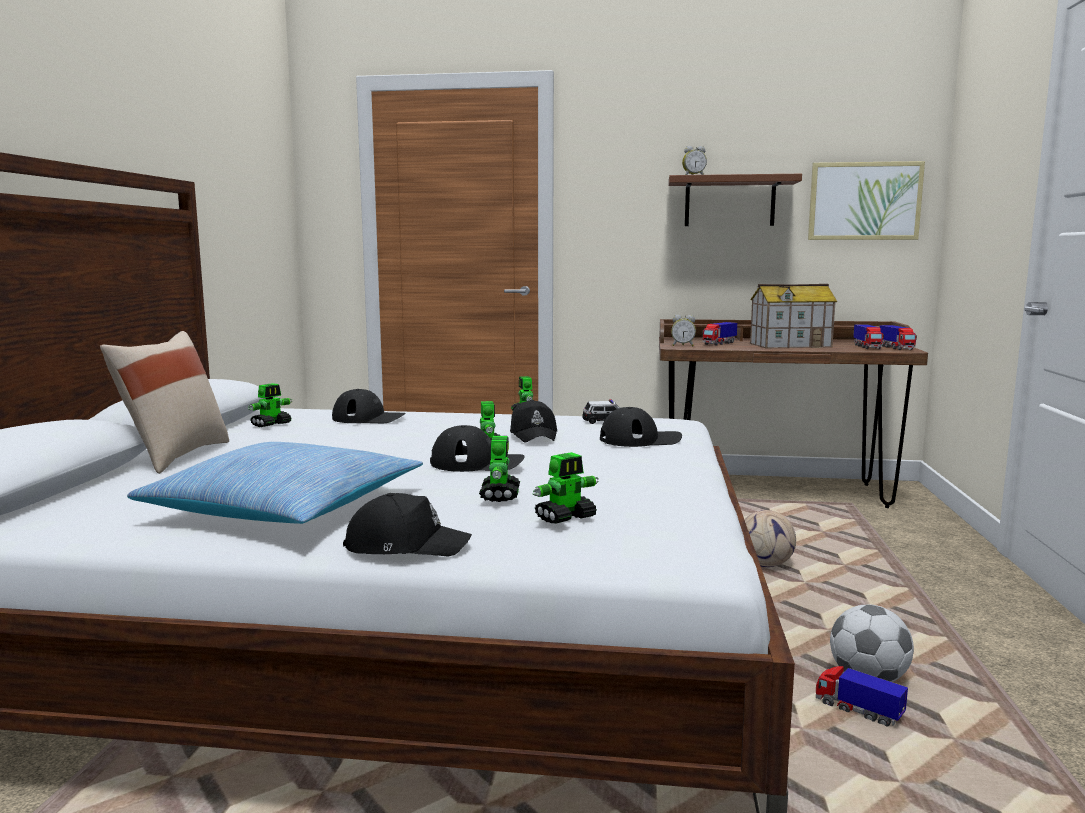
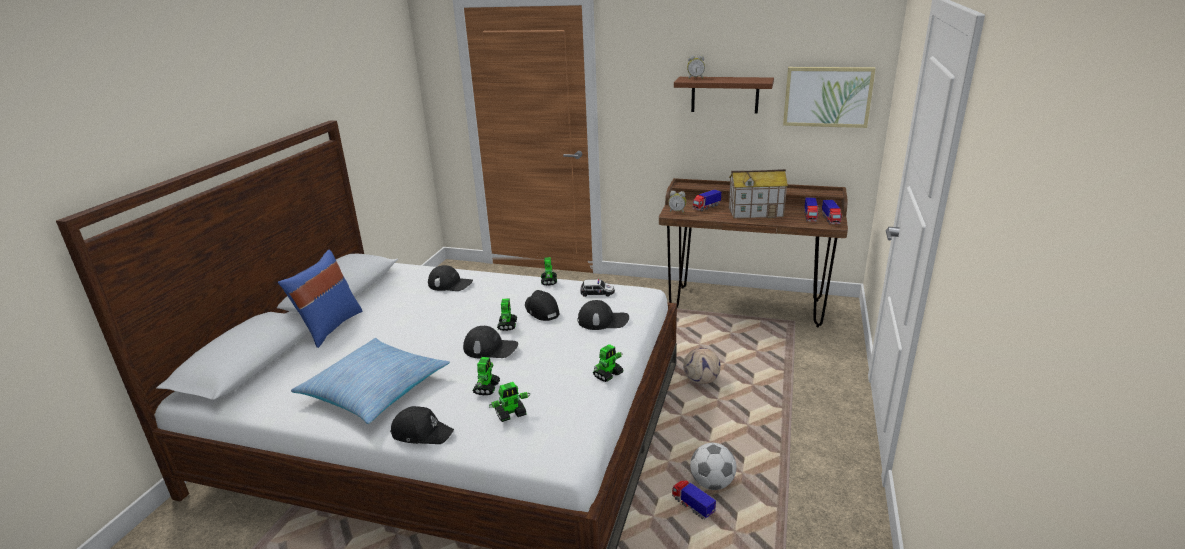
camera: 10 degrees right, 15 degrees up
(174, 456) = (329, 327): beige pillow -> blue pillow
(271, 424) = (391, 290): toy robot -> toy robot (608, 375)
(534, 434) = (541, 311): black cap -> black cap turned 150 degrees clockwise

